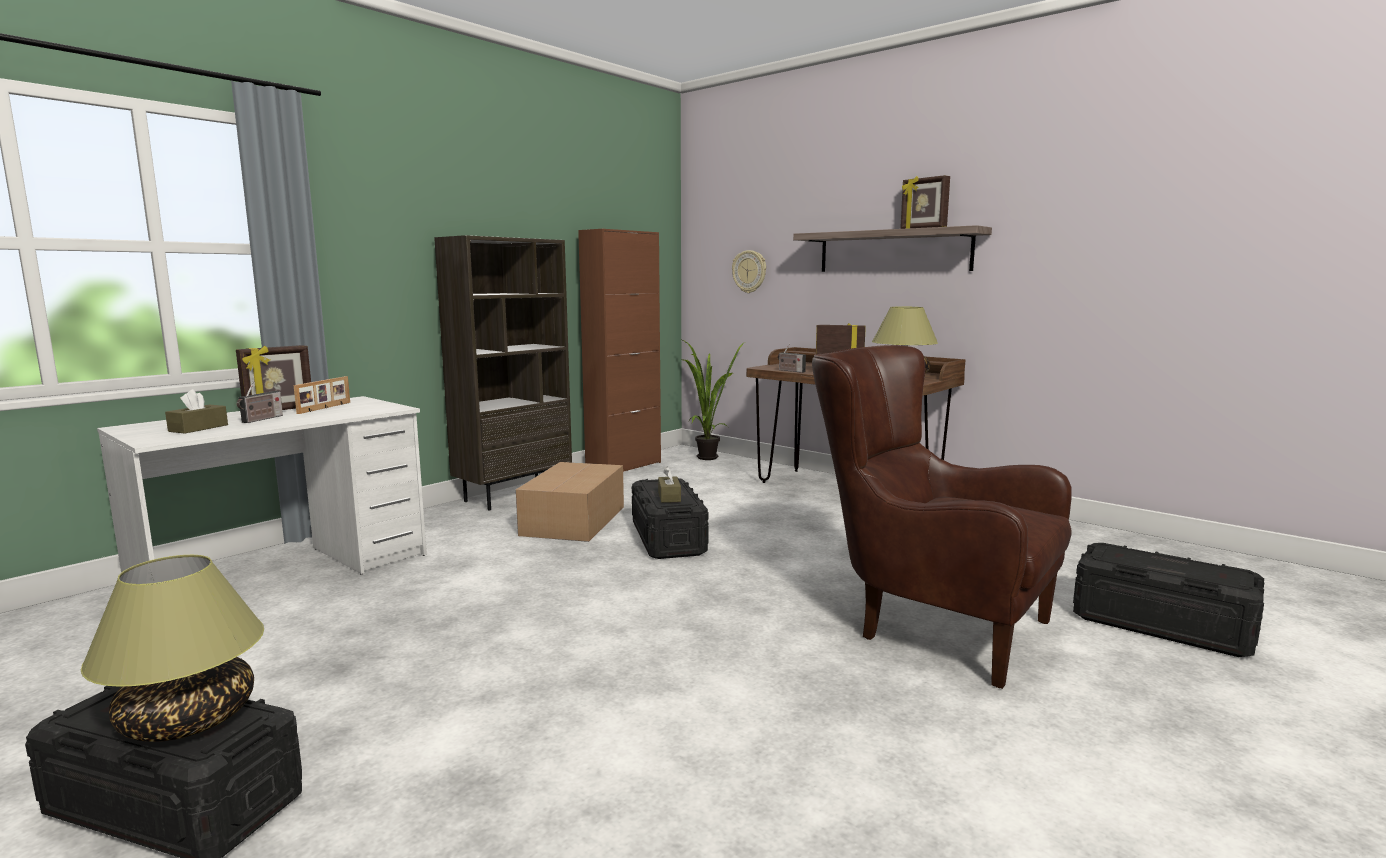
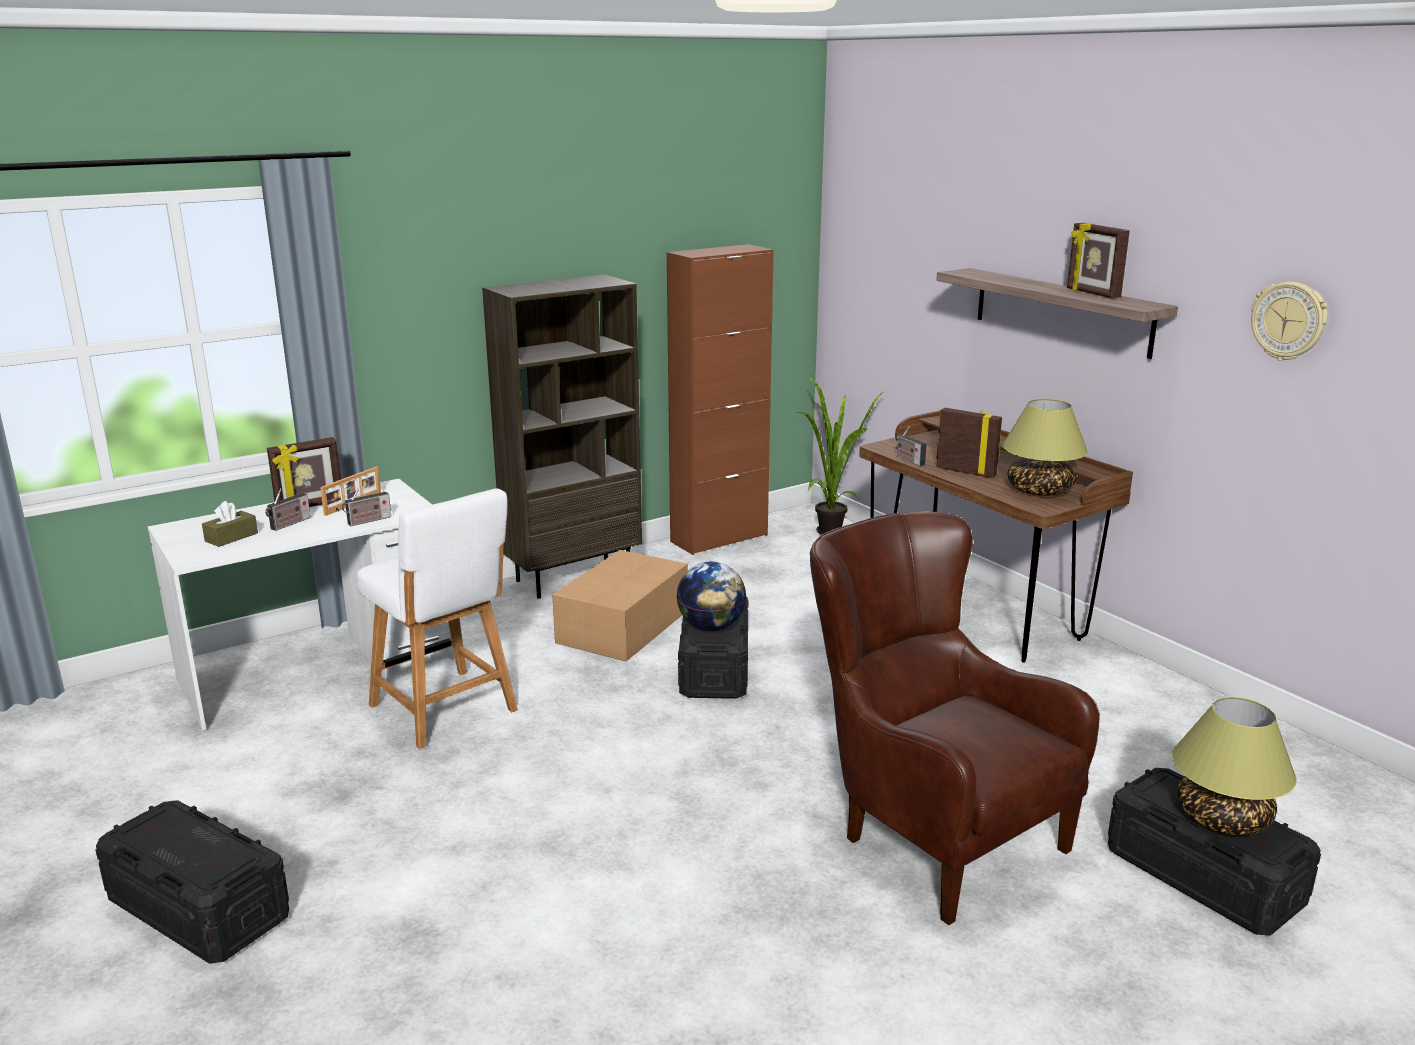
camera: 15 degrees right, 10 degrees up
(189, 720) = (204, 852): table lamp -> table lamp (1223, 819)
(344, 414) = (367, 521): none -> radio
(432, 590) = (446, 711): none -> white chair
(669, 497) = (711, 627): brown tissue box -> globe
(749, 271) = (896, 299): wall clock -> wall clock (1289, 321)

